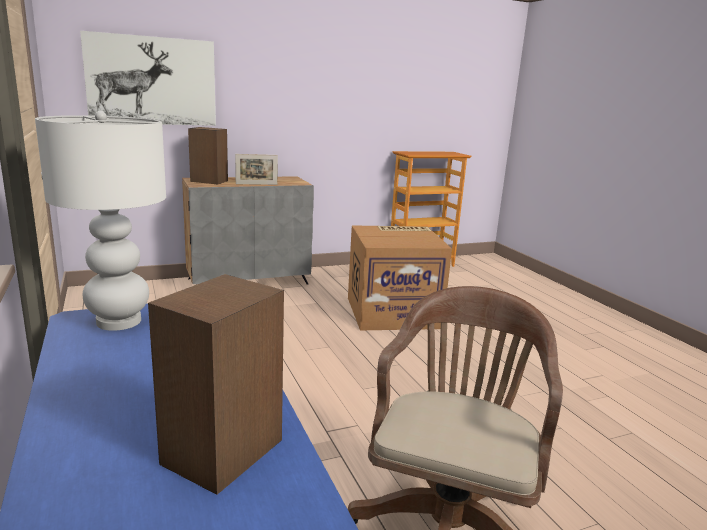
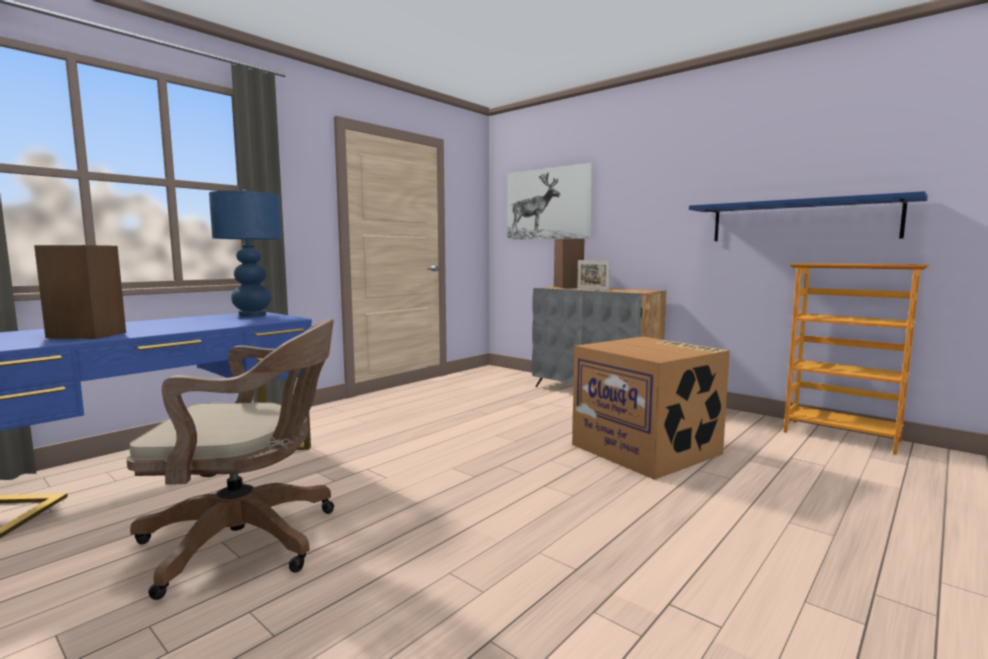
camera: 65 degrees right, 10 degrees down
(118, 322) = (252, 315): white table lamp -> blue table lamp
(391, 120) = (801, 221): none -> blue shelf

